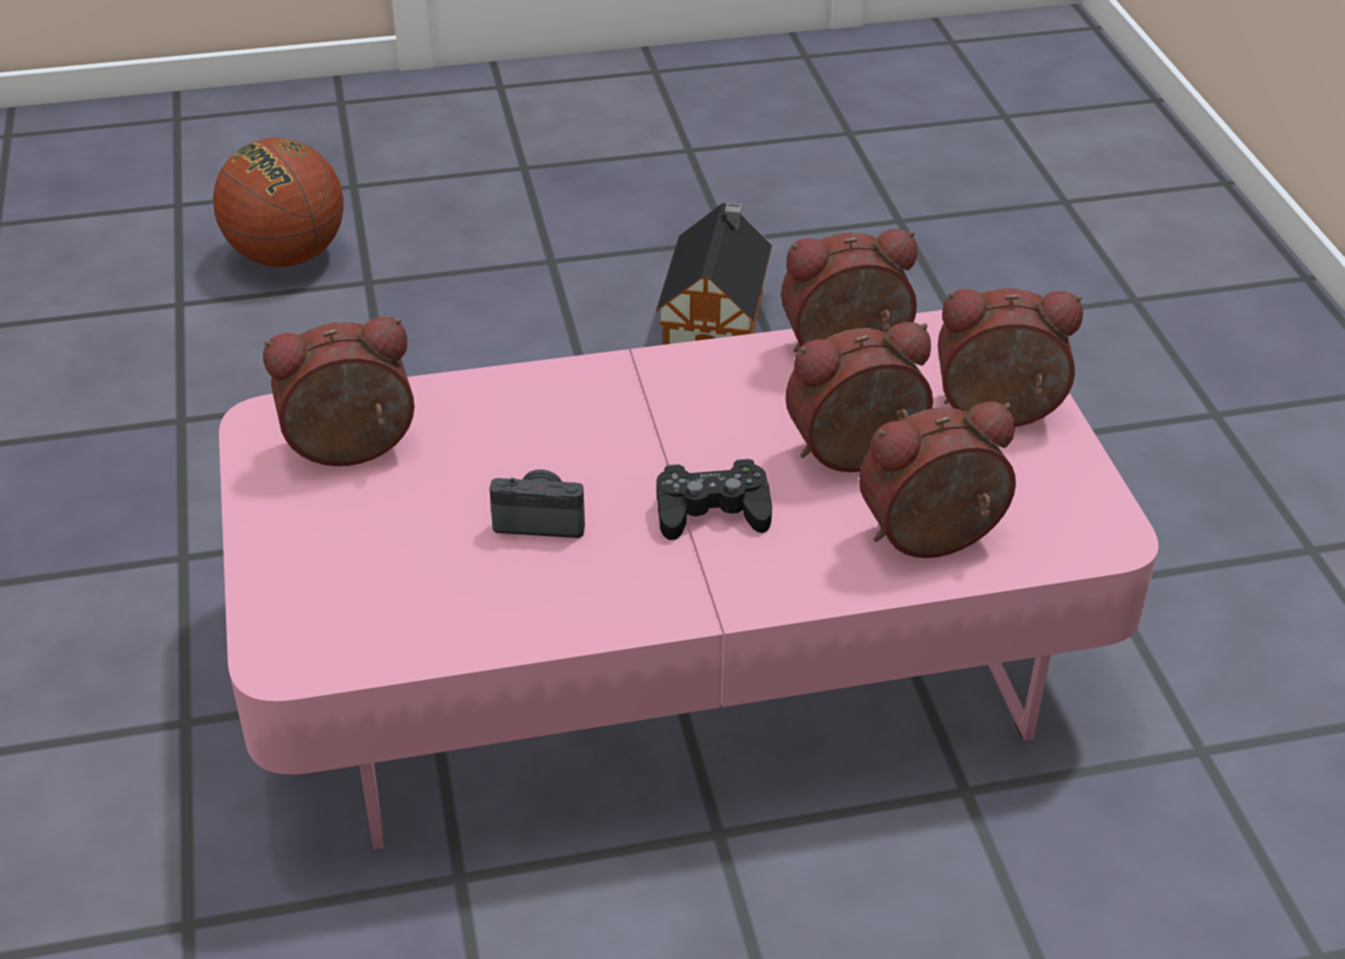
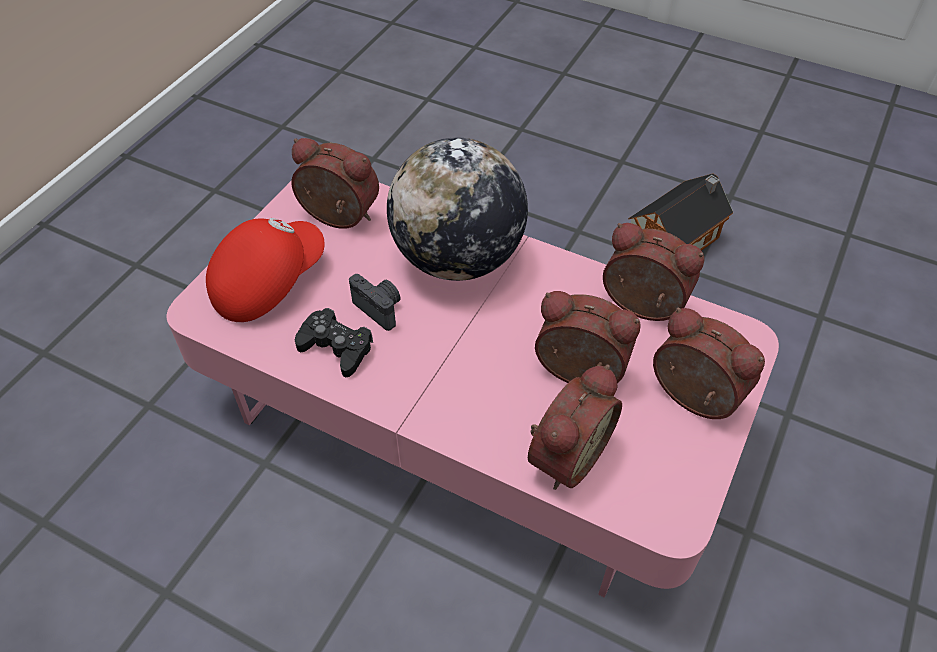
camera: 40 degrees right, 10 degrees up
(287, 256) = (497, 97): basketball -> none
(345, 573) = (267, 282): none -> red cap
(573, 415) = (458, 259): none -> globe
(712, 511) = (466, 357): black game controller -> black game controller (336, 347)
(933, 541) = (565, 454): alarm clock -> alarm clock turned 105 degrees clockwise

